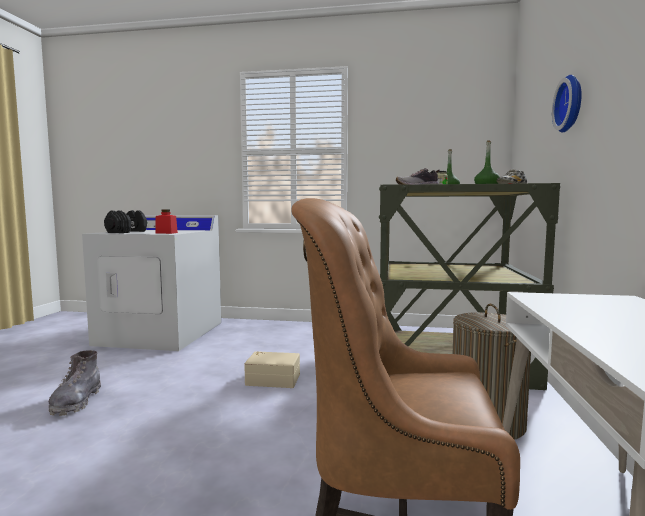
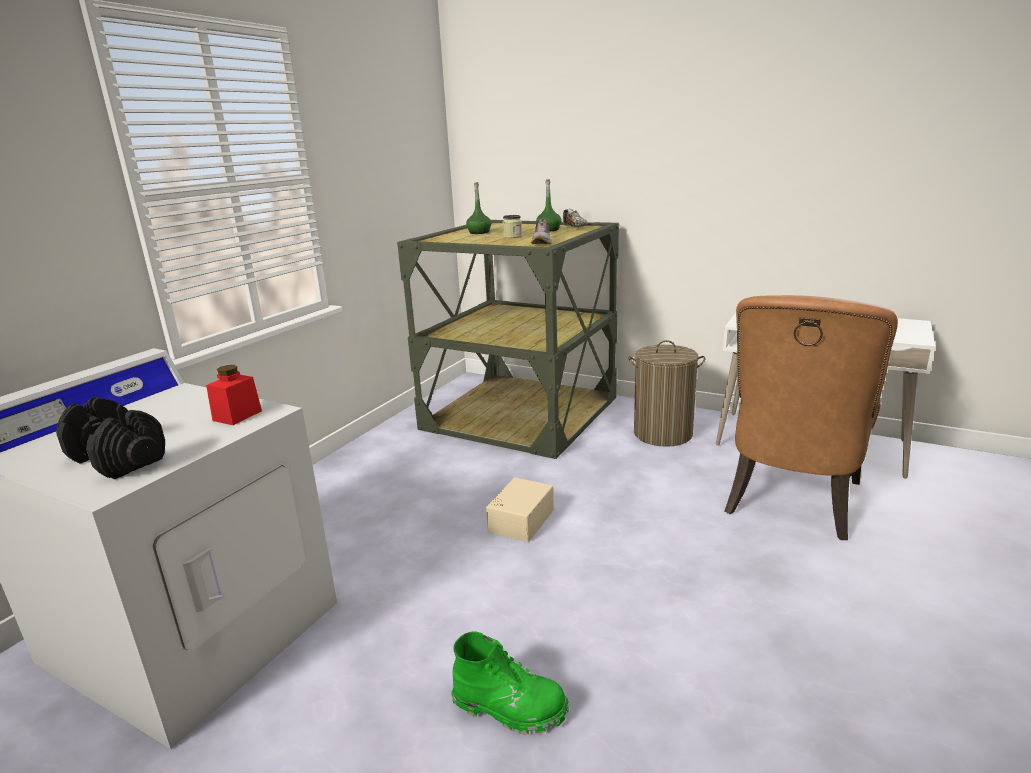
camera: 70 degrees left, 15 degrees up
(76, 402) = (510, 708): grey boot -> green boot
(571, 104) = (617, 150): wall clock -> none

